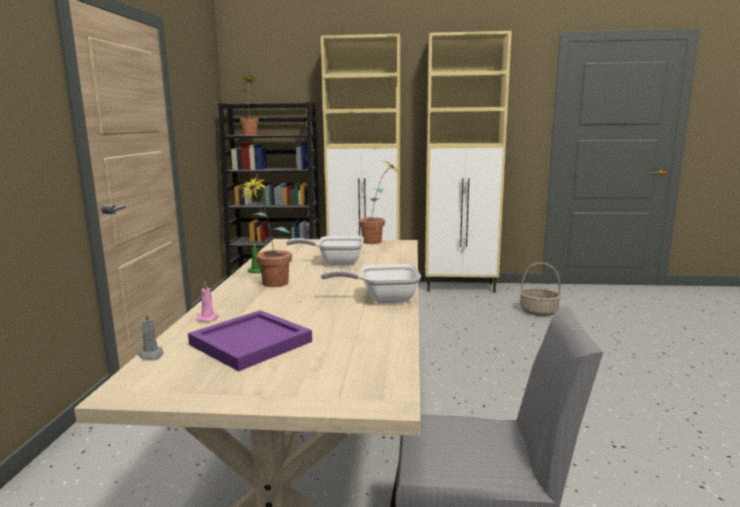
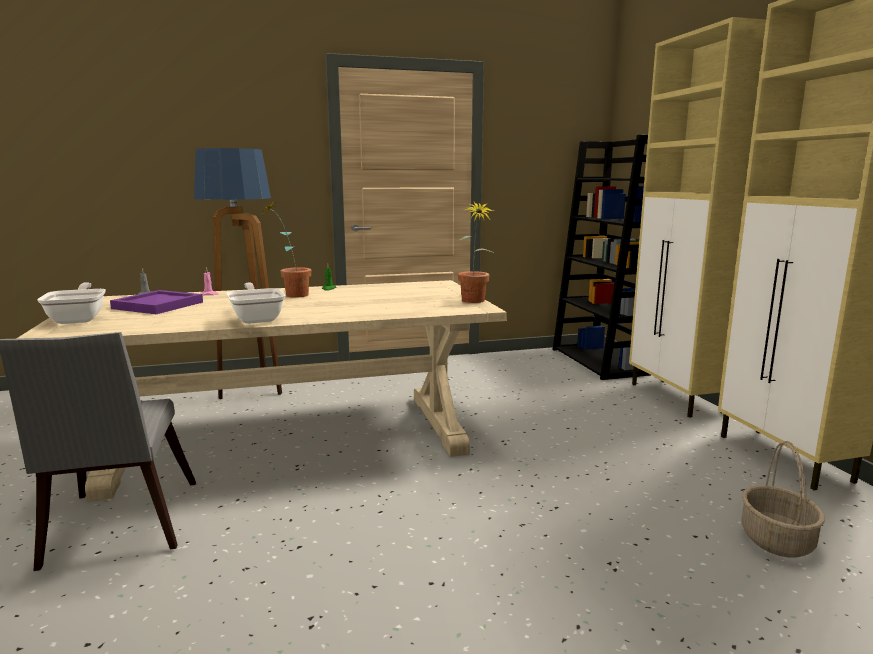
camera: 70 degrees right, 0 degrees up
(133, 460) = (249, 392): none -> floor lamp
(251, 135) = (609, 177): potted plant -> none
(335, 262) = (373, 299): frying pan -> frying pan (79, 319)

